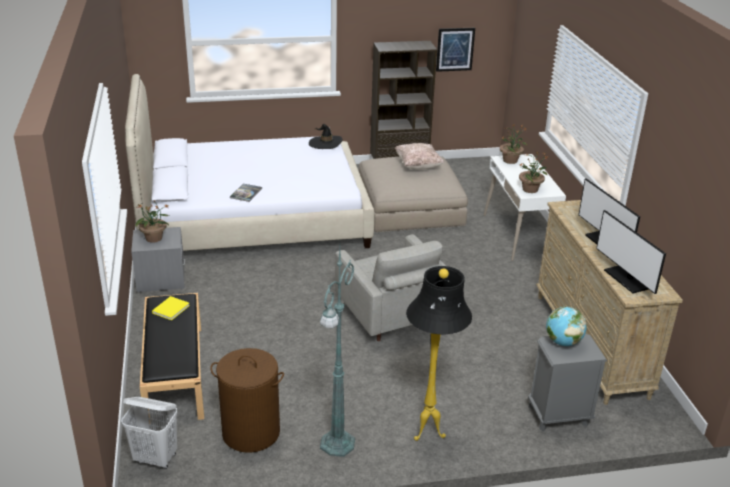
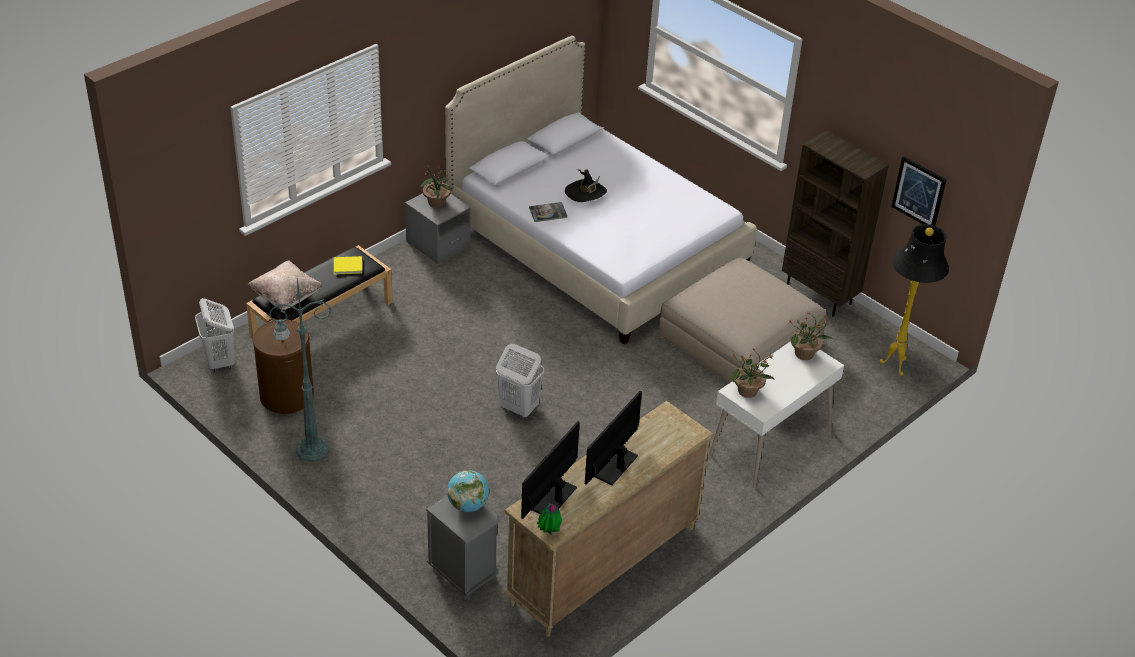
camera: 55 degrees right, 10 degrees up
(325, 144) = (708, 213): black hat -> black hat (585, 193)
(391, 316) = (518, 408): grey armchair -> white laundry basket
(418, 166) = (759, 298): beige pillow -> beige pillow (286, 297)
(429, 433) = (369, 498): black floor lamp -> black floor lamp (896, 366)
(666, 295) = (549, 533): none -> potted plant

